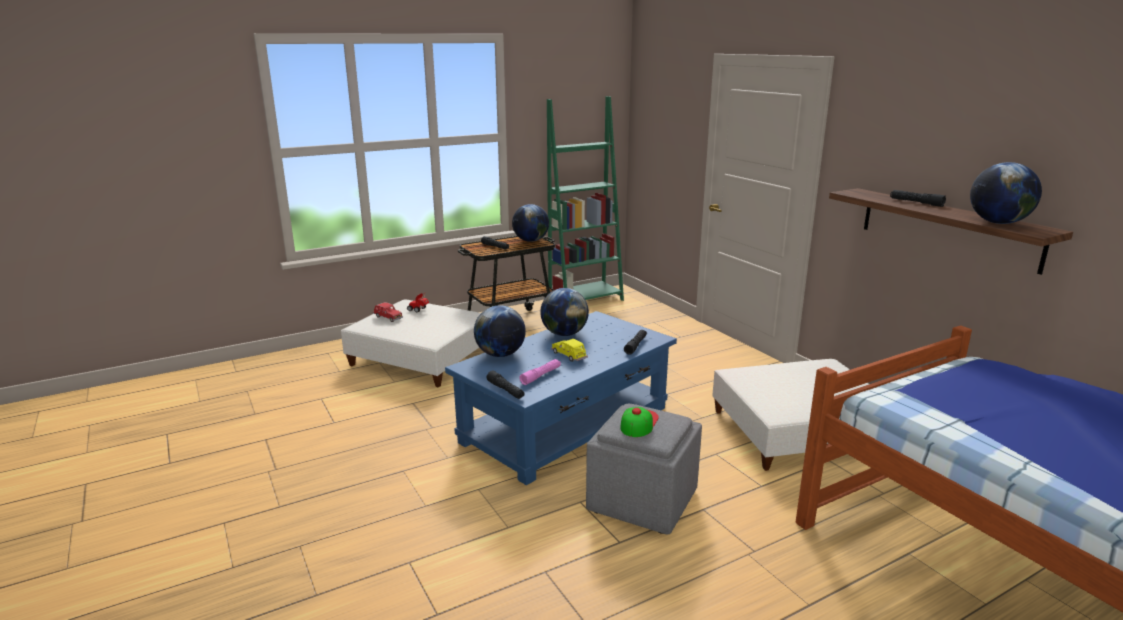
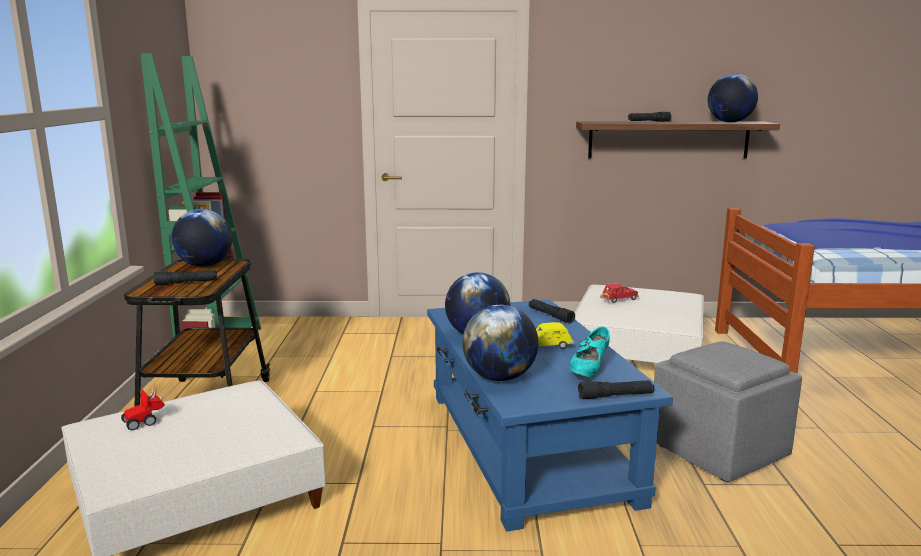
camera: 60 degrees left, 5 degrees down
(387, 318) = (127, 453): red toy car -> red toy car (619, 300)
(541, 376) = (589, 370): pink flashlight -> turquoise shoe
(638, 422) = (727, 359): cap -> none

